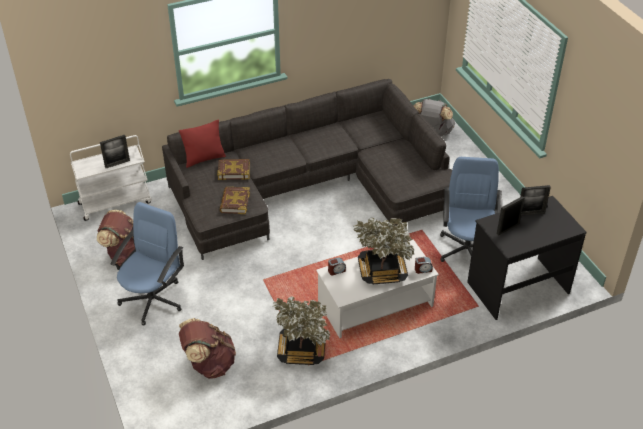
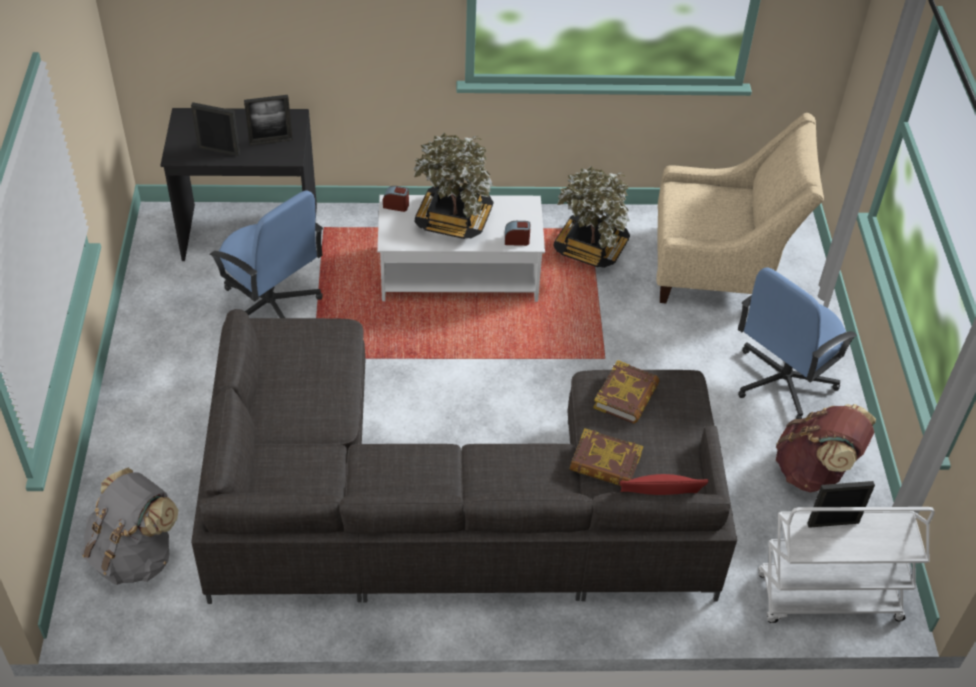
camera: 160 degrees left, 5 degrees up
(209, 364) = (719, 269): brown backpack -> beige armchair
(467, 249) = (271, 306): blue office chair -> blue office chair turned 75 degrees counterclockwise

